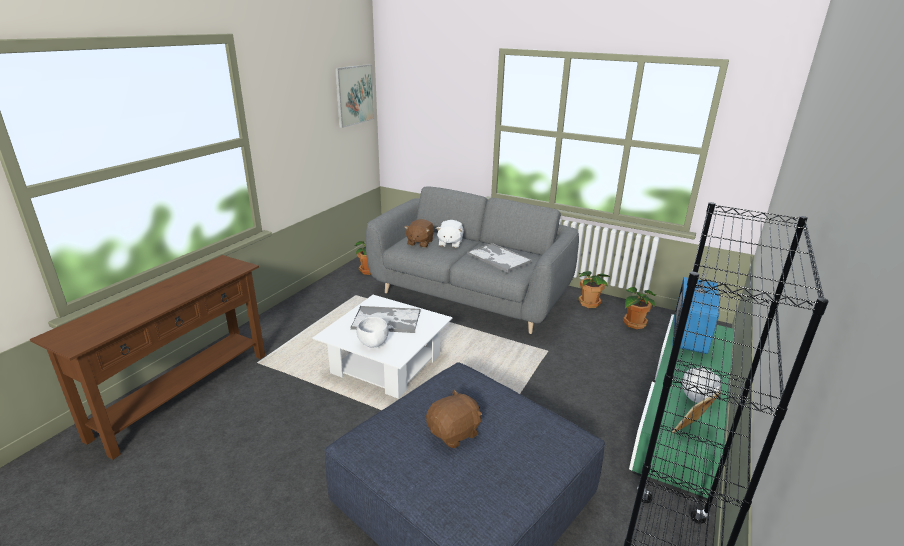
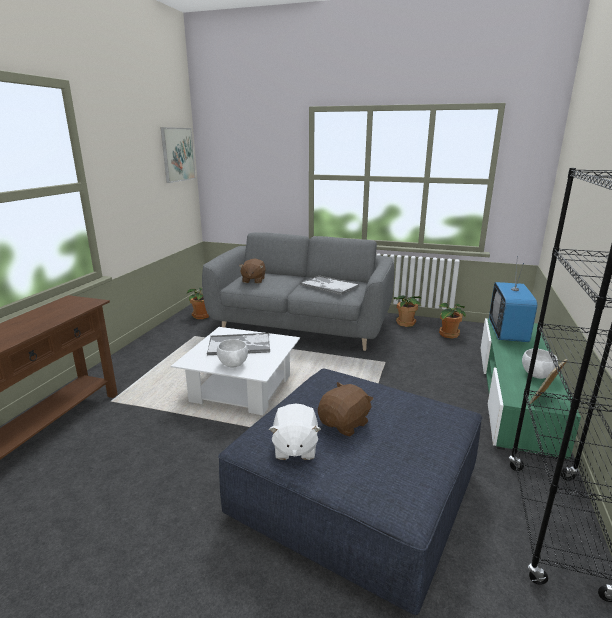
camera: 10 degrees left, 5 degrees down
(450, 243) = (280, 279): white plush toy -> white plush toy (294, 448)

